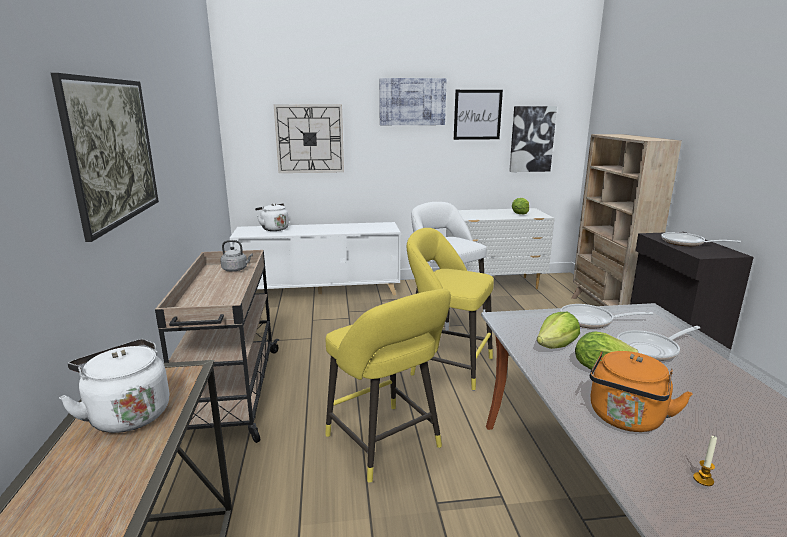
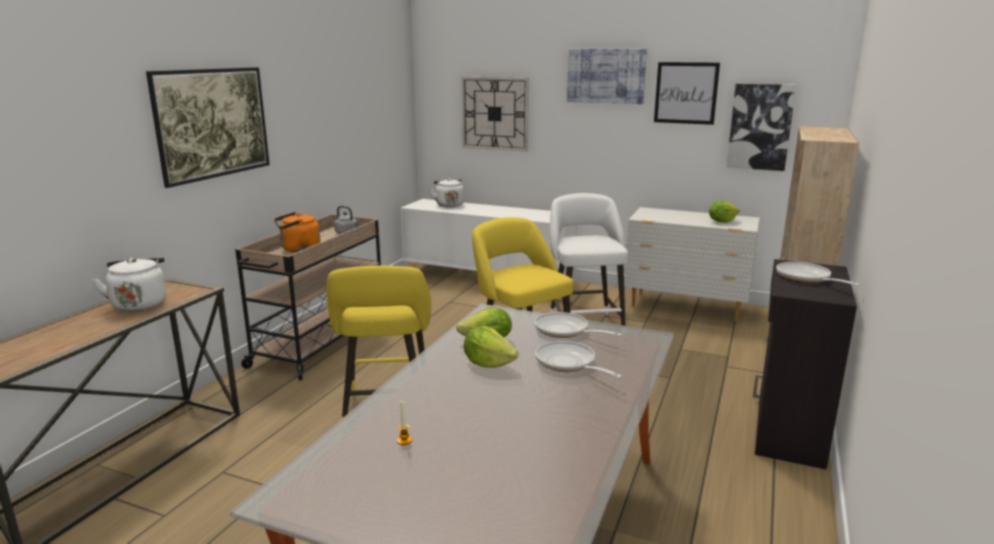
camera: 30 degrees right, 0 degrees up
(626, 419) = (430, 396): orange kettle -> orange kettle (298, 249)
(651, 349) = (568, 364): frying pan -> frying pan turned 45 degrees clockwise

